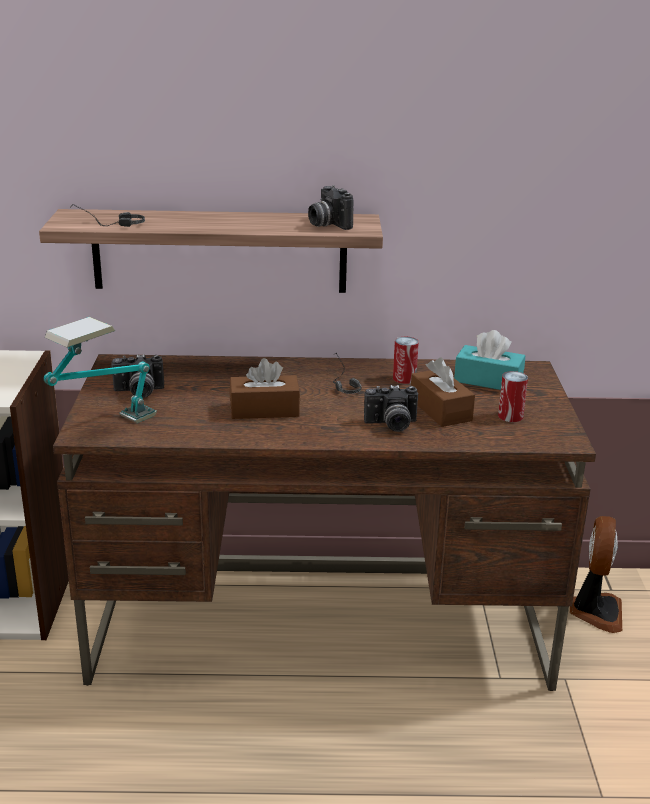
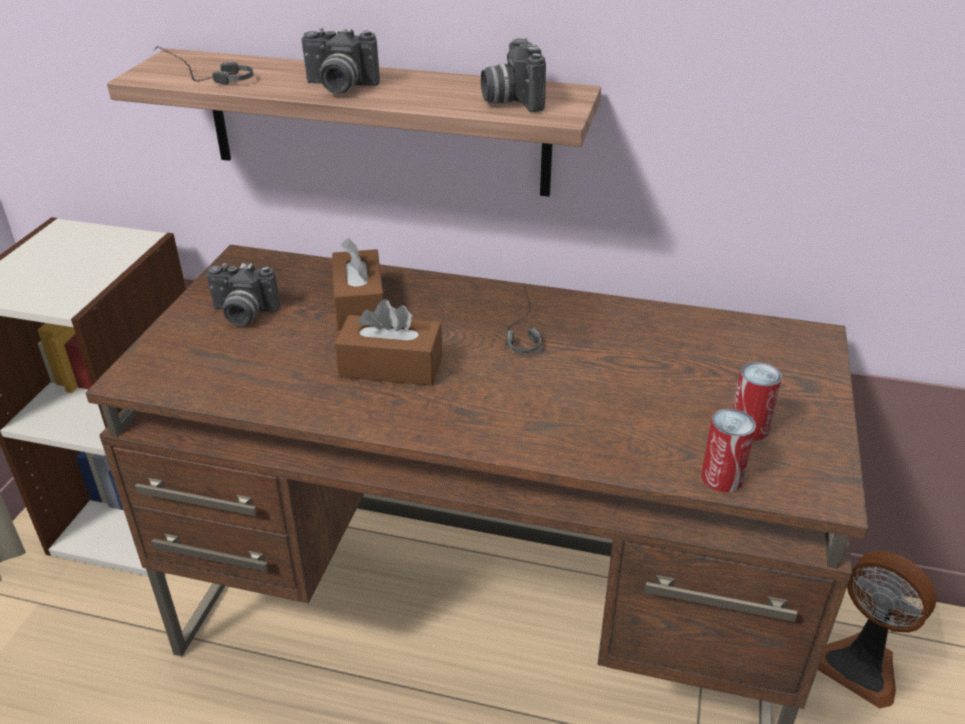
camera: 15 degrees right, 10 degrees up
(105, 429) = (164, 373): table lamp -> none
(391, 425) = (558, 421): camera -> camera (339, 87)
(404, 378) = (612, 334): can -> can (722, 477)
(440, 410) = (644, 400): brown tissue box -> brown tissue box (359, 304)
(488, 380) = (737, 352): turquoise tissue box -> none
(595, 611) = (860, 665): fan -> fan turned 105 degrees clockwise

